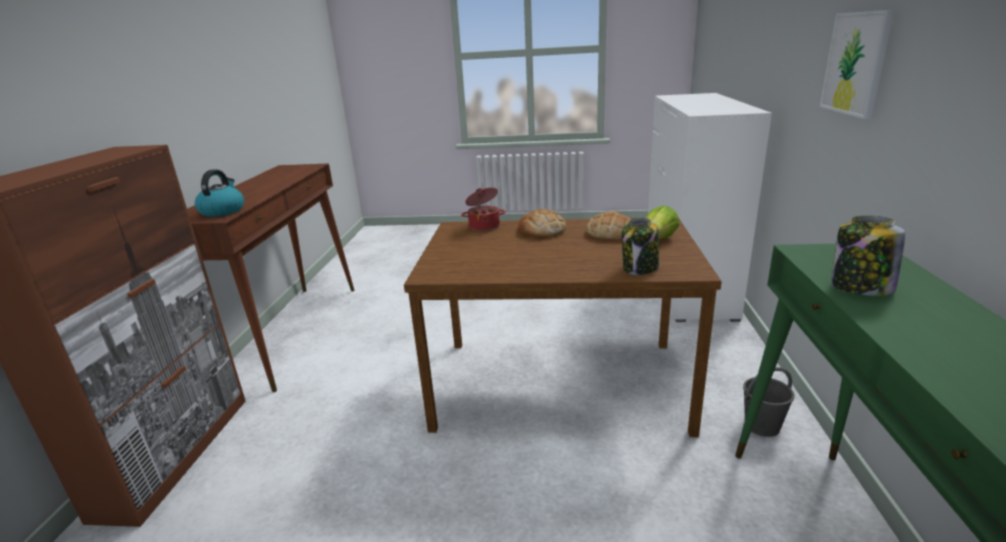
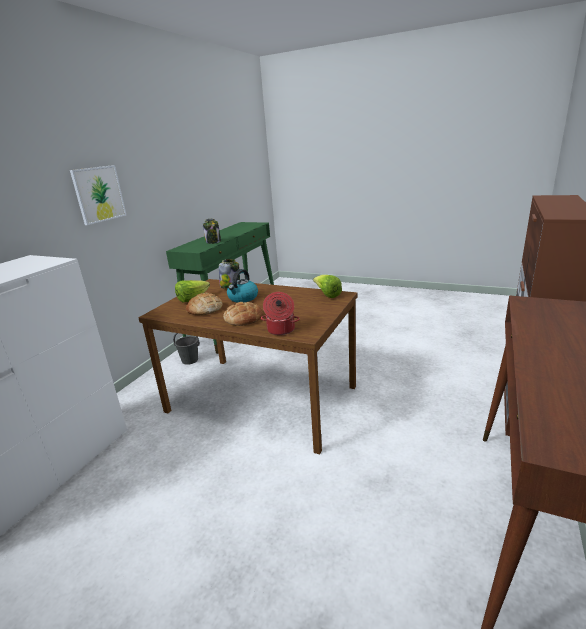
camera: 160 degrees left, 0 degrees up
(223, 211) = (538, 310): kettle -> kettle (243, 298)
(451, 272) = (327, 295): none -> lettuce

